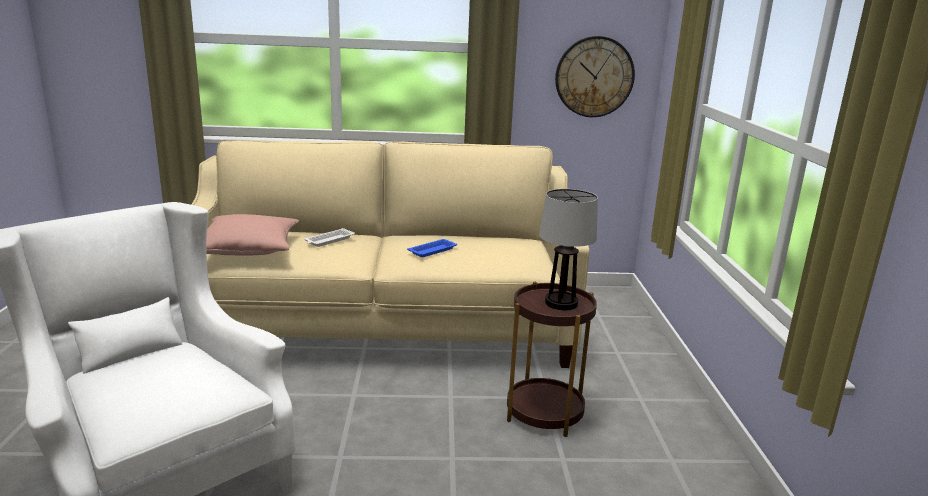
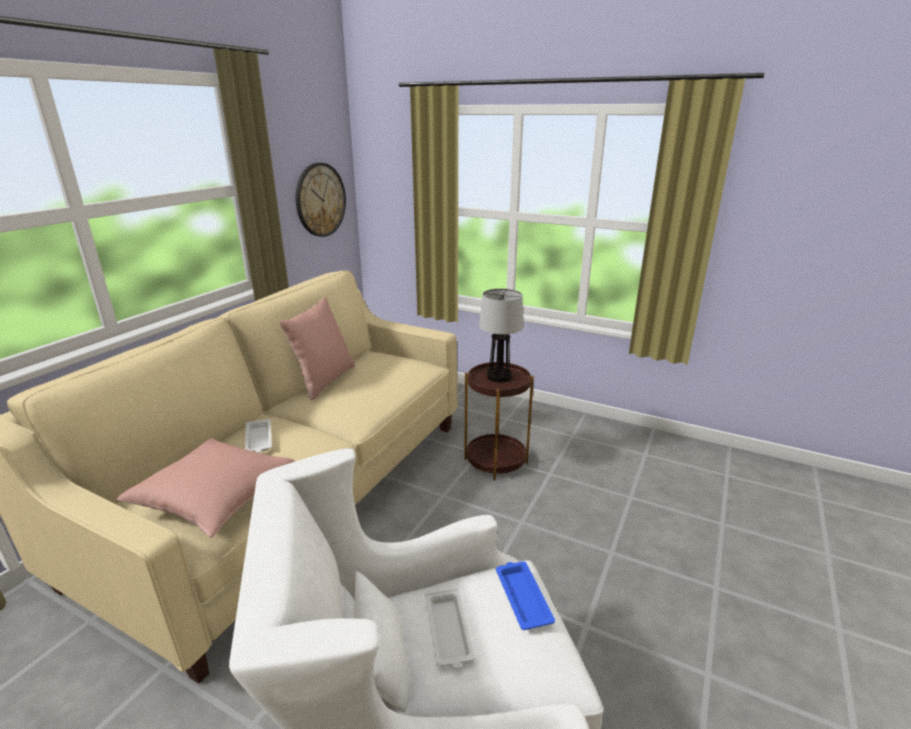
camera: 60 degrees left, 5 degrees up
(154, 369) = (448, 631): none -> white tray
(433, 251) = (354, 394): blue tray -> blue tray (522, 597)
(445, 236) = (324, 381): none -> pink pillow

